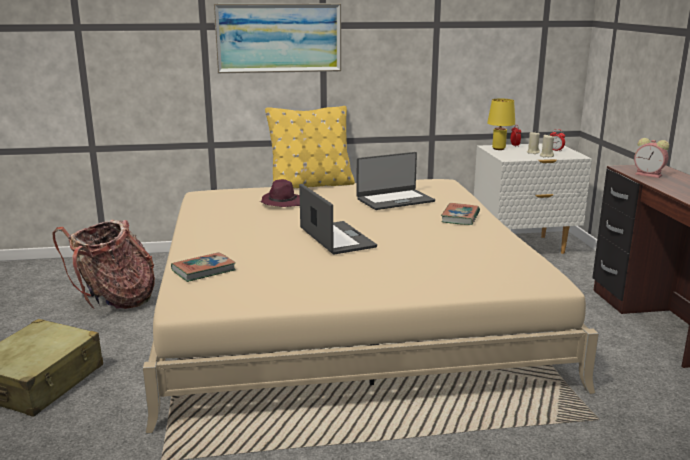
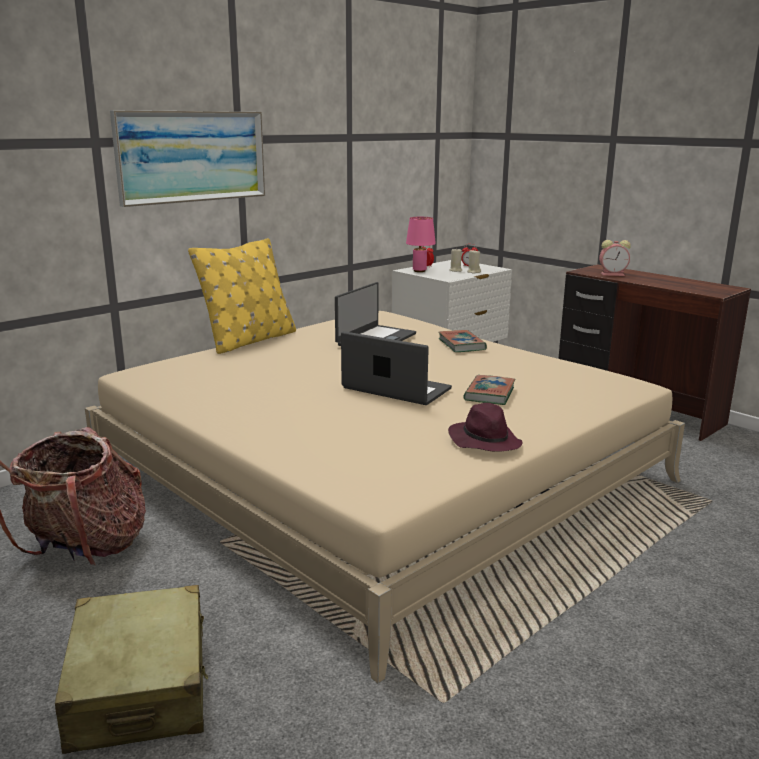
camera: 35 degrees left, 0 degrees up
(203, 270) = (321, 458): book -> book (489, 394)
(281, 203) = (256, 365): purple hat -> purple hat (484, 441)
(499, 148) = (419, 271): yellow table lamp -> pink table lamp

